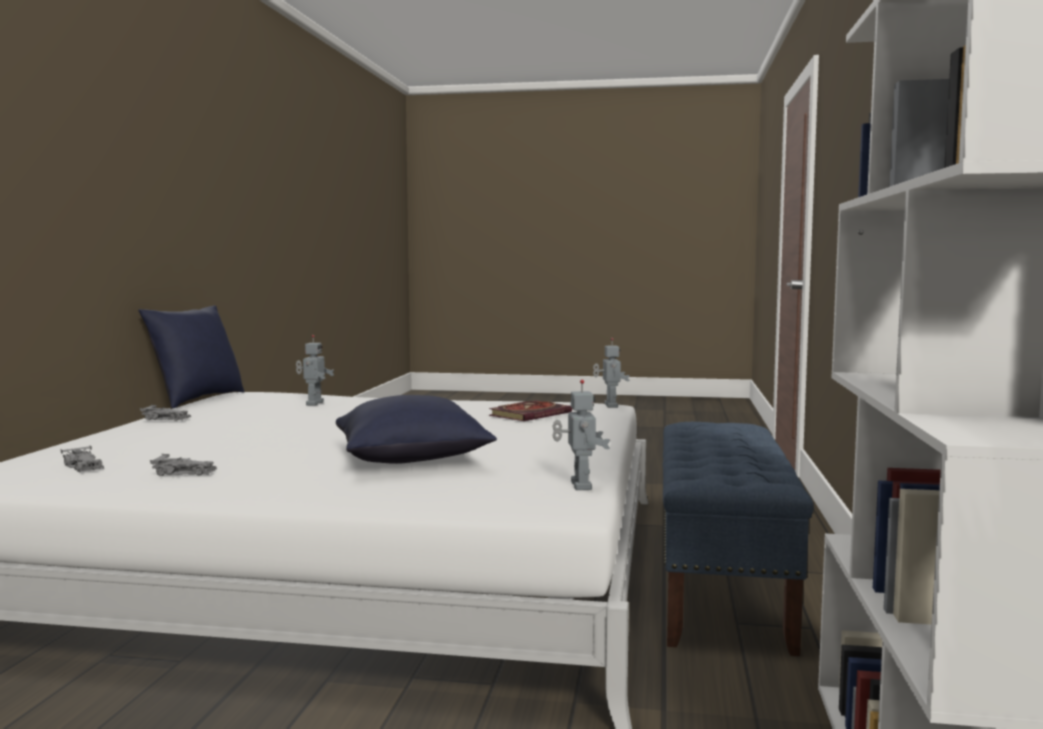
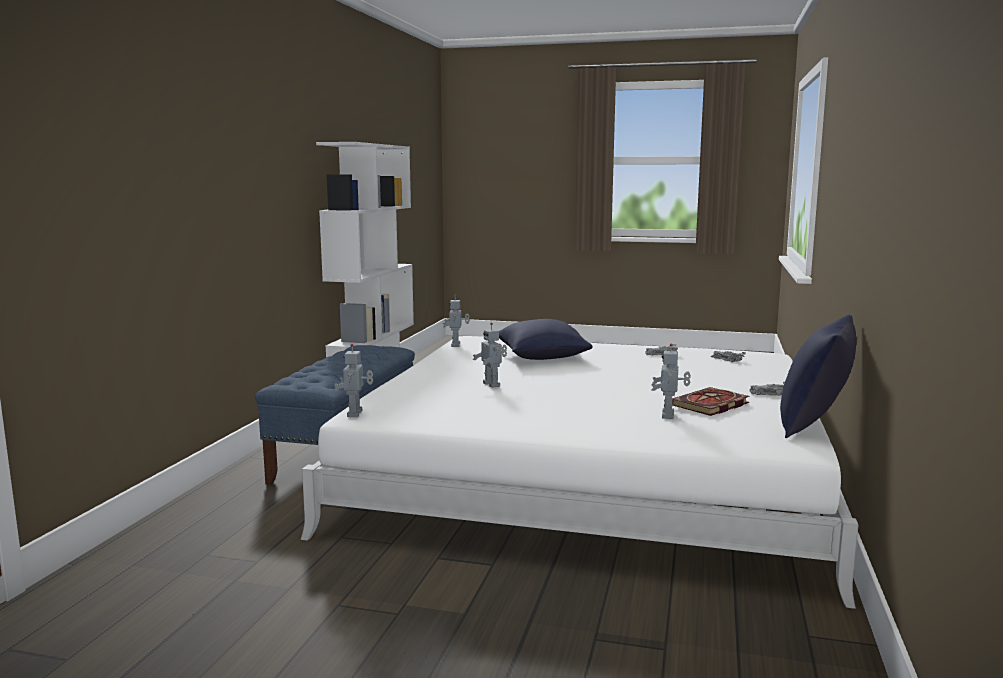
camera: 175 degrees left, 5 degrees up
(486, 427) = (492, 384): none -> toy robot
(530, 414) = (447, 400): book -> book (710, 405)

